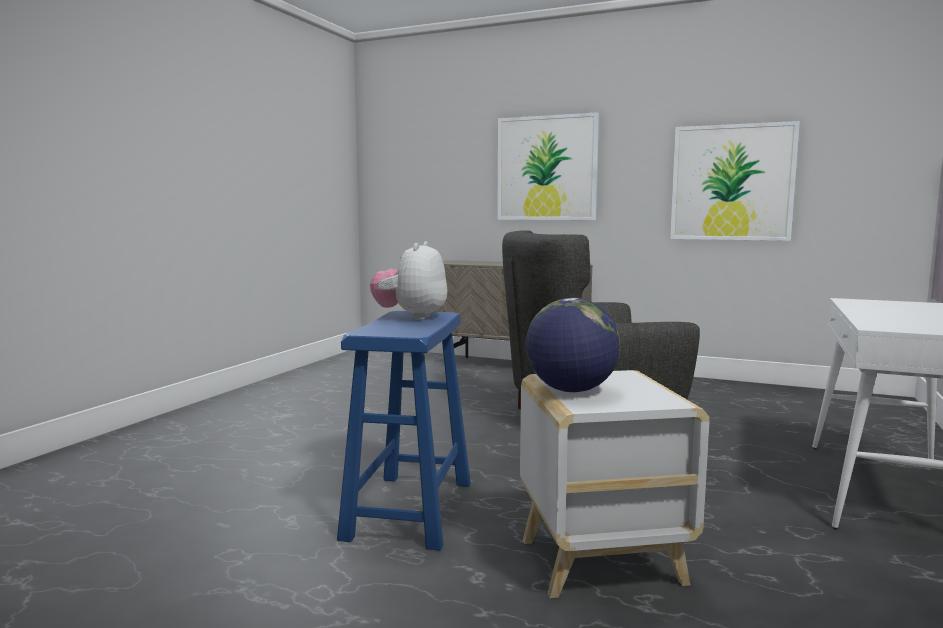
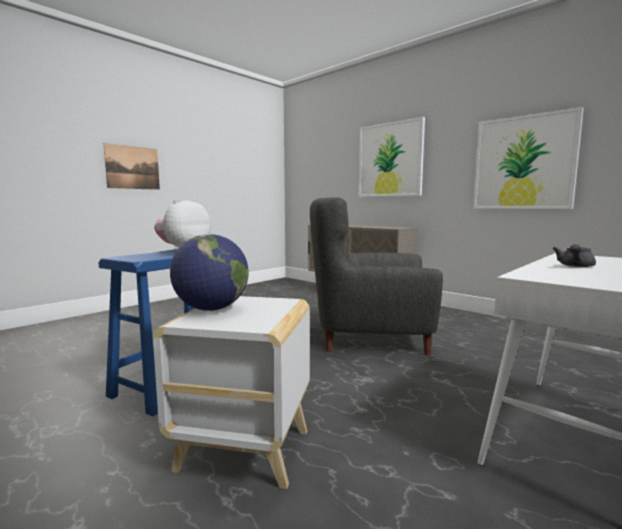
camera: 20 degrees right, 0 degrees up
(161, 174) = (133, 167): none -> picture
(888, 313) = (574, 266): none -> grey teapot

